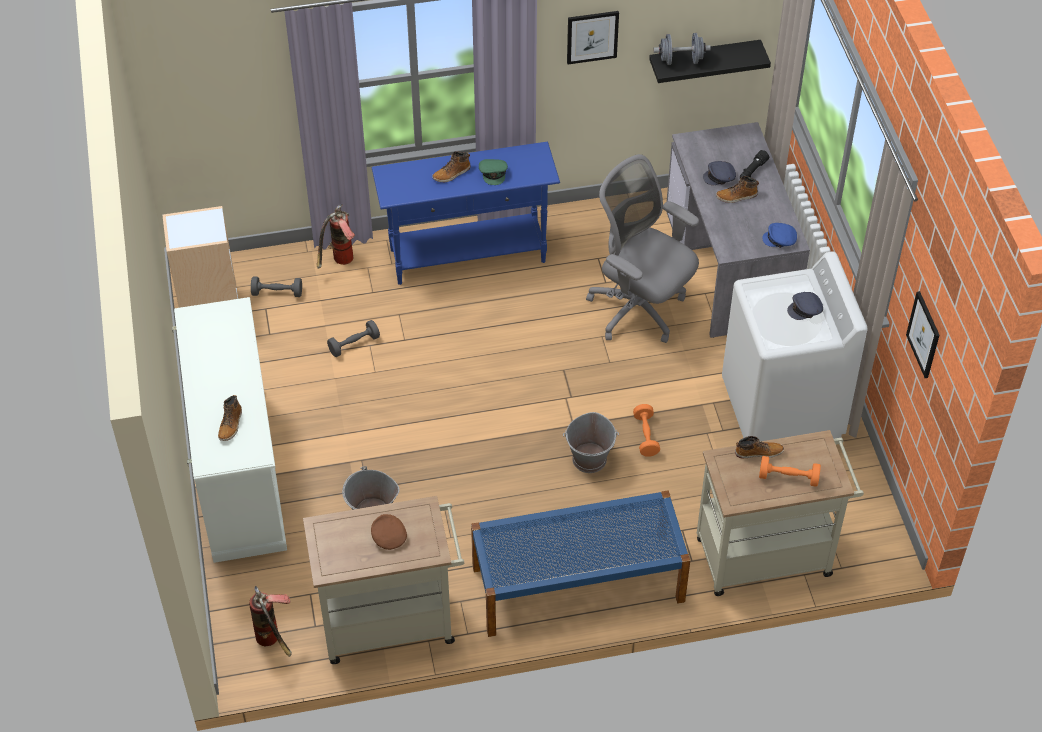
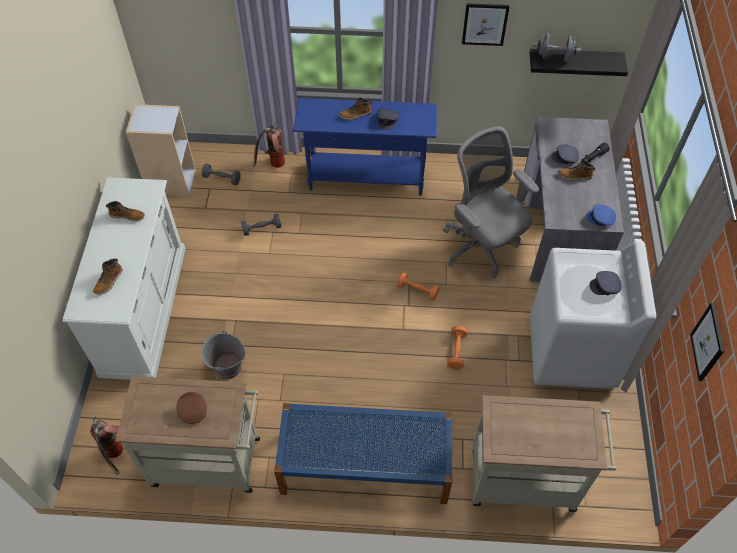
camera: 15 degrees right, 5 degrees up
(493, 173) = (387, 120): green cap -> grey cap
(590, 459) = (407, 360): grey bucket -> none
(758, 452) = (531, 408): boot -> boot (127, 215)
(788, 477) = (551, 439): orange dumbbell -> orange dumbbell (418, 290)

